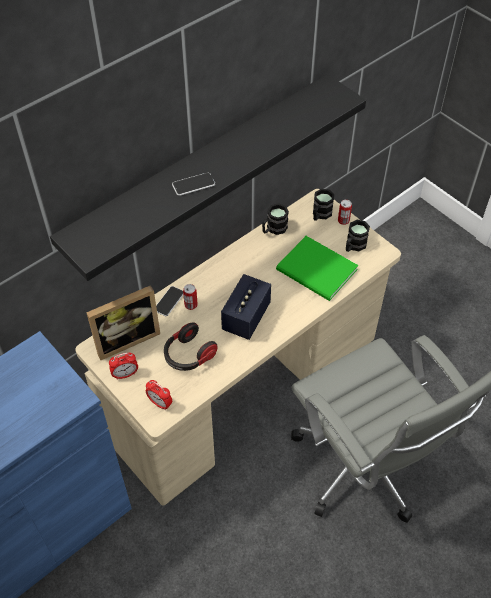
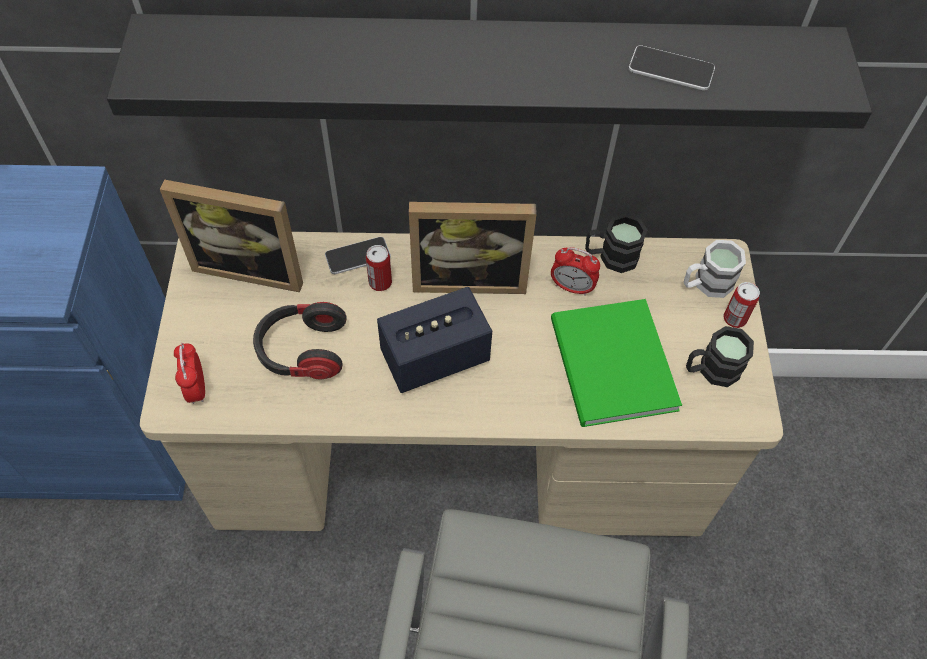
camera: 40 degrees right, 5 degrees up
(125, 374) = (199, 314): alarm clock -> alarm clock (572, 287)
(193, 184) = (410, 69): phone -> phone (671, 69)
(226, 276) = (469, 277): none -> picture frame
(320, 215) = (706, 284): black mug -> white mug

